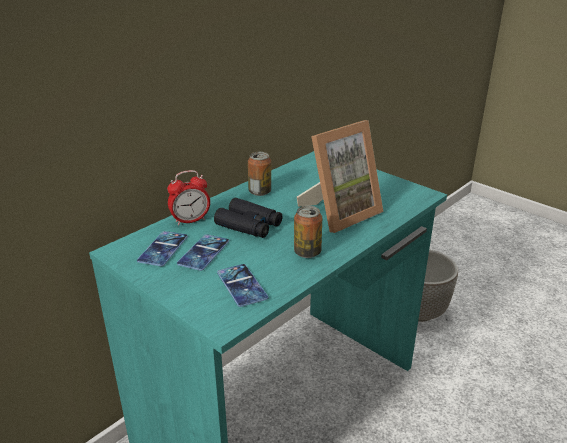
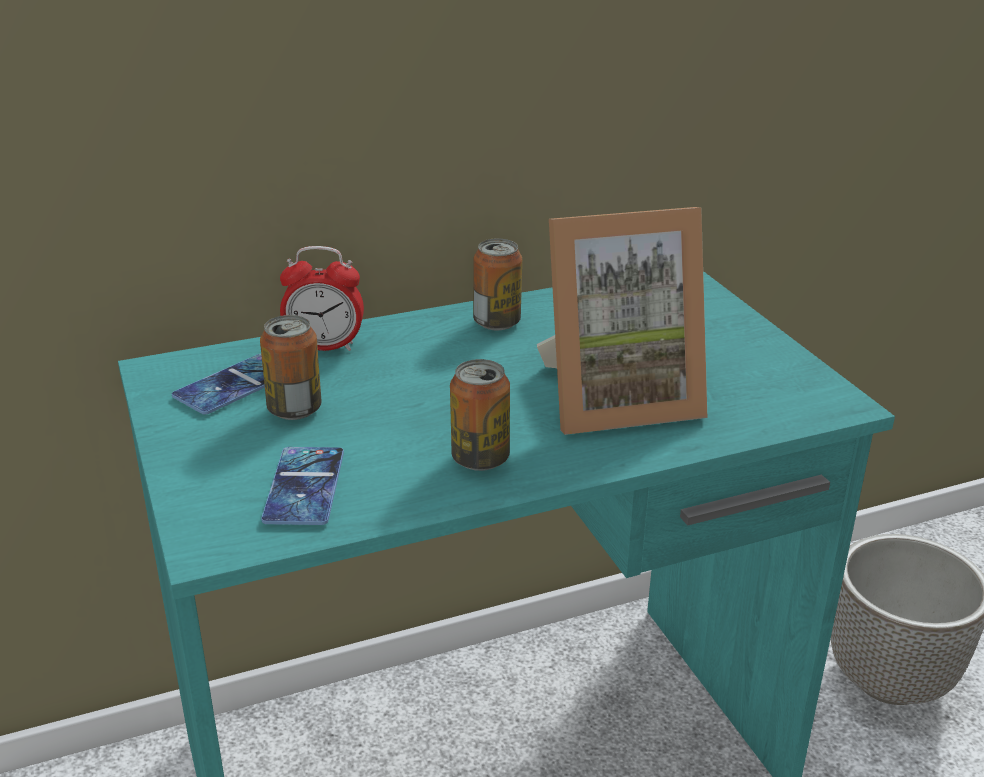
camera: 25 degrees right, 0 degrees up
(204, 252) = (295, 409): phone -> can
(249, 225) = (419, 380): black binoculars -> none

